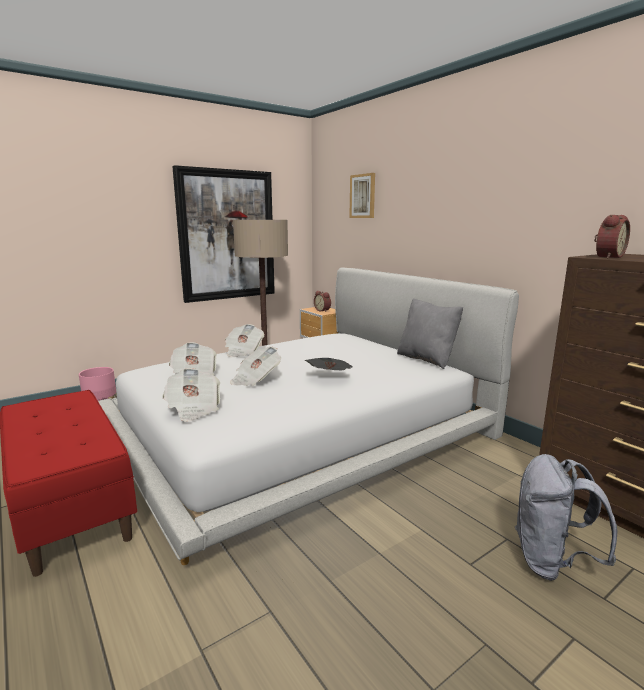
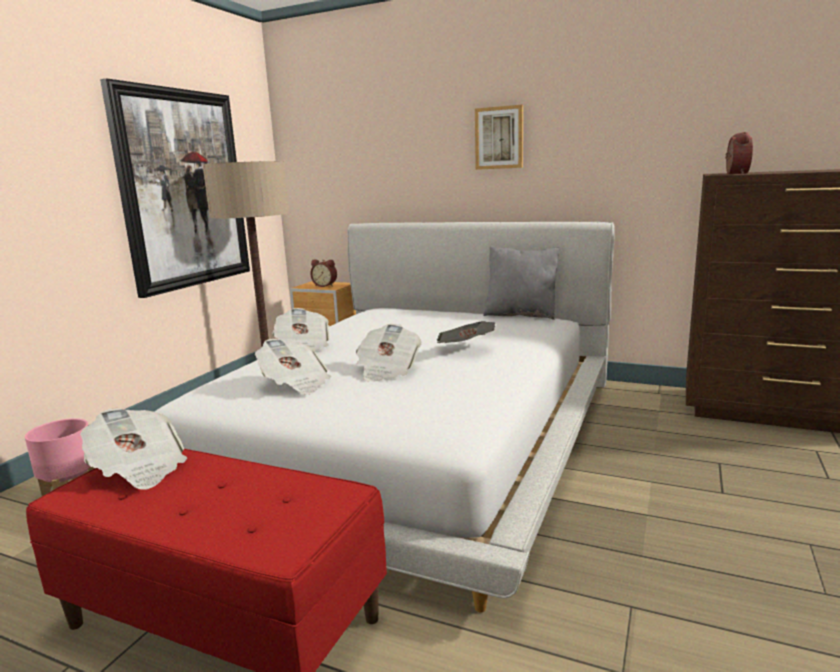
camera: 30 degrees left, 0 degrees up
(193, 409) = (378, 416): newspaper -> newspaper (139, 469)
(363, 196) = (370, 128): picture -> picture (499, 138)
(551, 562) = (768, 467): grey backpack -> none

